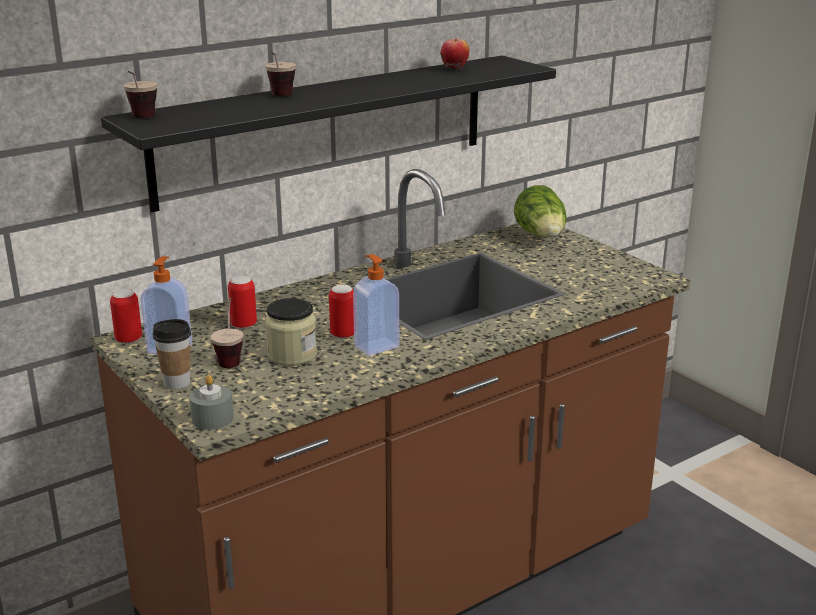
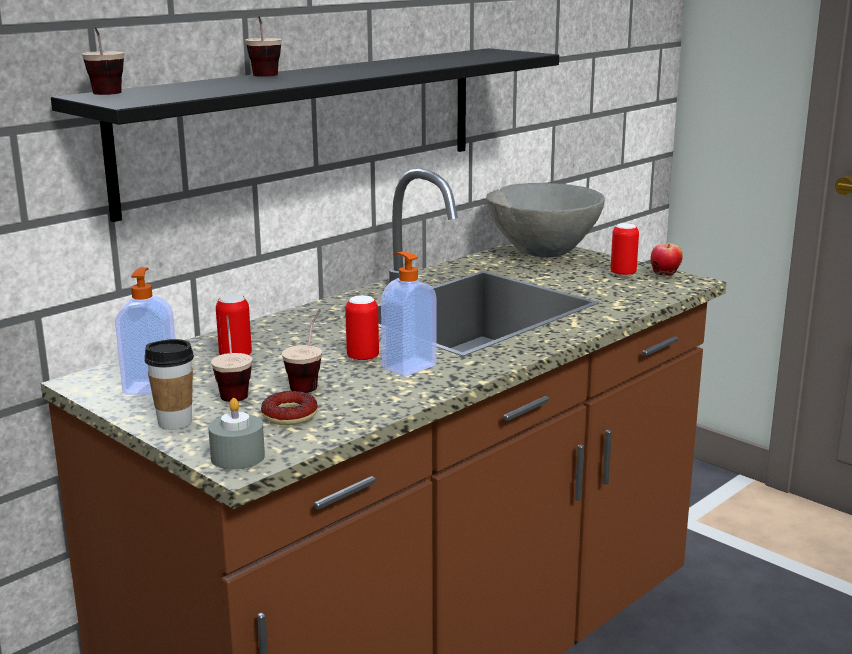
camera: 10 degrees left, 5 degrees down
(129, 340) = (93, 382): can -> can (623, 274)
(265, 384) = (290, 415): none -> donut
(292, 355) = (309, 382): jar -> cup
(454, 69) = (447, 56): apple -> apple (665, 276)
(542, 236) = (543, 252): lettuce -> grey bowl

